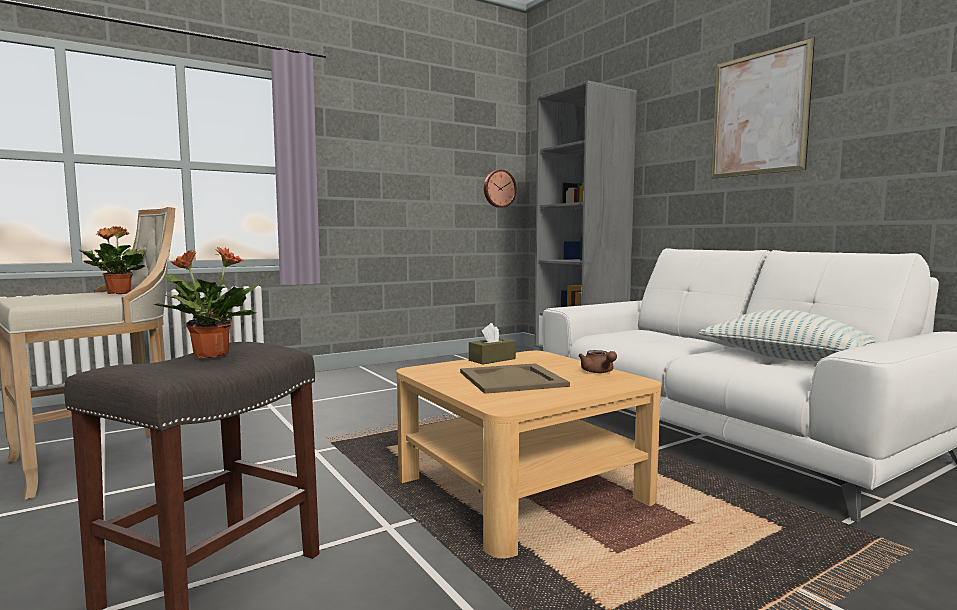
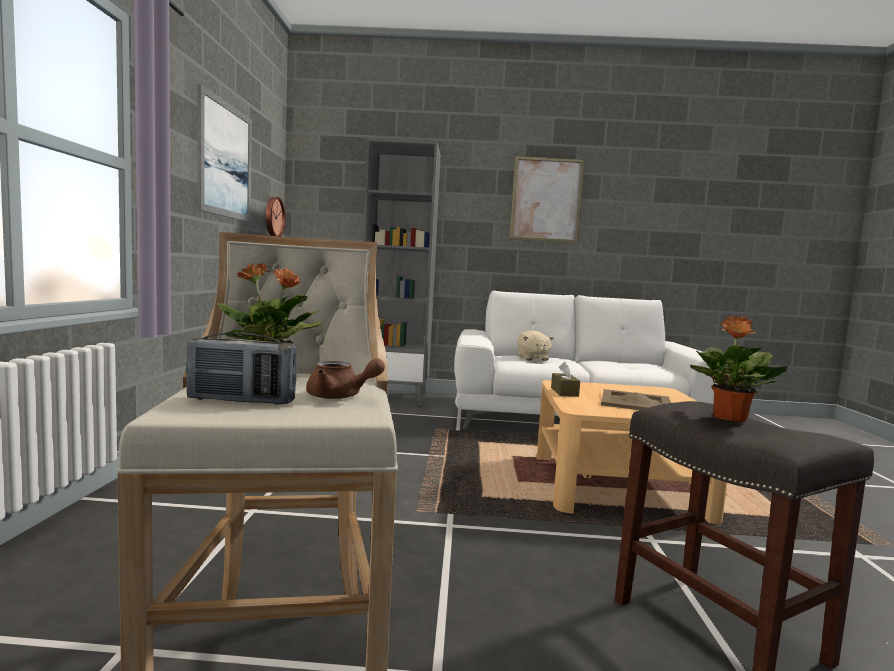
camera: 55 degrees left, 0 degrees up
(49, 297) = (241, 401): none -> radio
(412, 149) = (225, 160): none -> picture
(598, 372) = (633, 388): brown teapot -> brown teapot (340, 397)
(658, 335) = (532, 358): none -> beige plush toy
(786, 358) = (629, 364): pillow -> none

